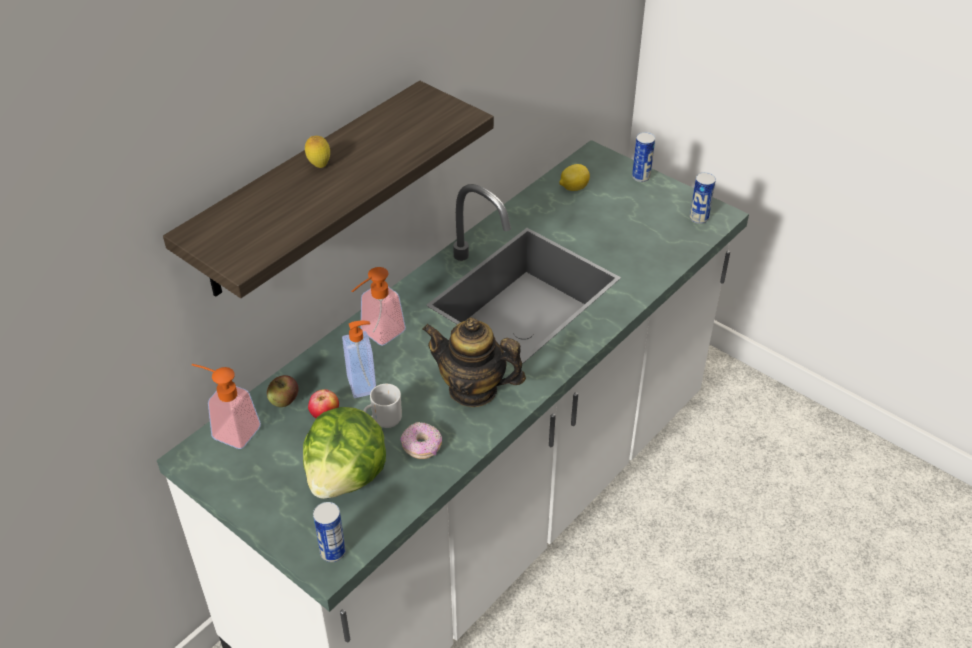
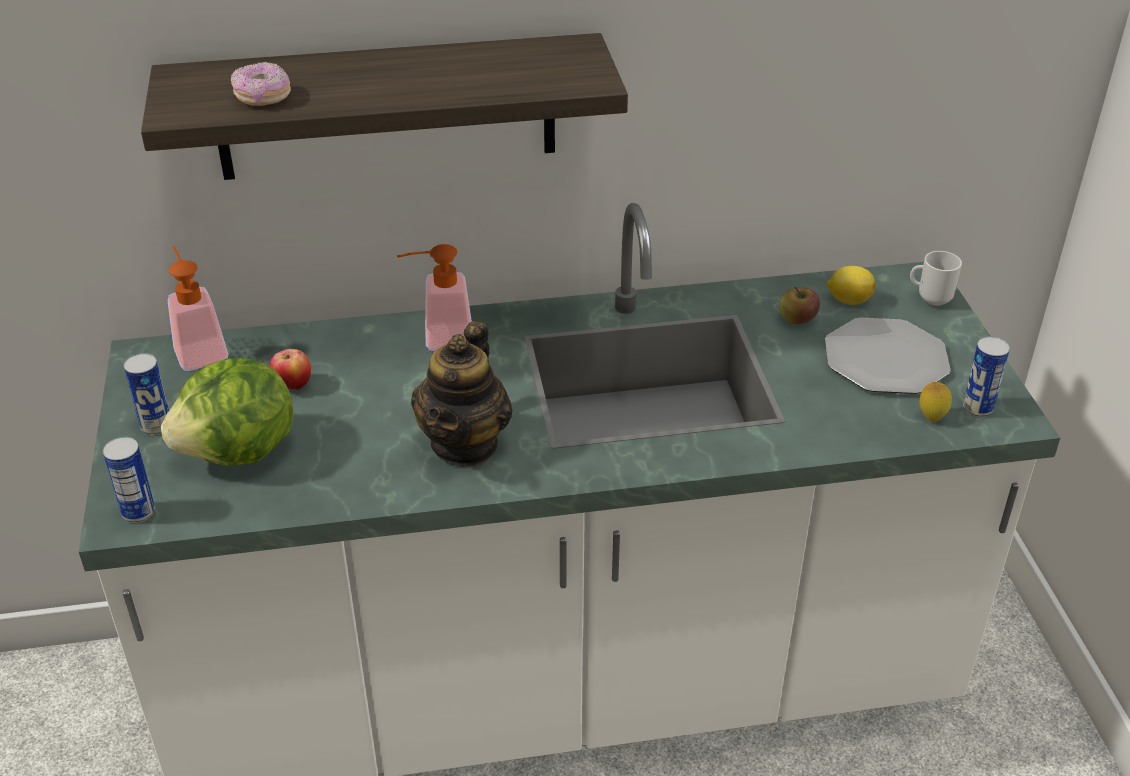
camera: 40 degrees right, 5 degrees down
(284, 400) = (277, 351): apple -> apple (797, 319)
(319, 165) = (375, 66): lemon -> lemon (931, 417)
(363, 384) = (365, 377): soap dispenser -> none
(385, 421) = (340, 422): mug -> mug (932, 298)
(422, 447) = (342, 468): donut -> donut (263, 97)
(473, 389) = (465, 444): teapot -> teapot turned 135 degrees counterclockwise
(629, 213) = (886, 359): none -> plate
(641, 177) = (954, 327): can -> can (156, 426)

